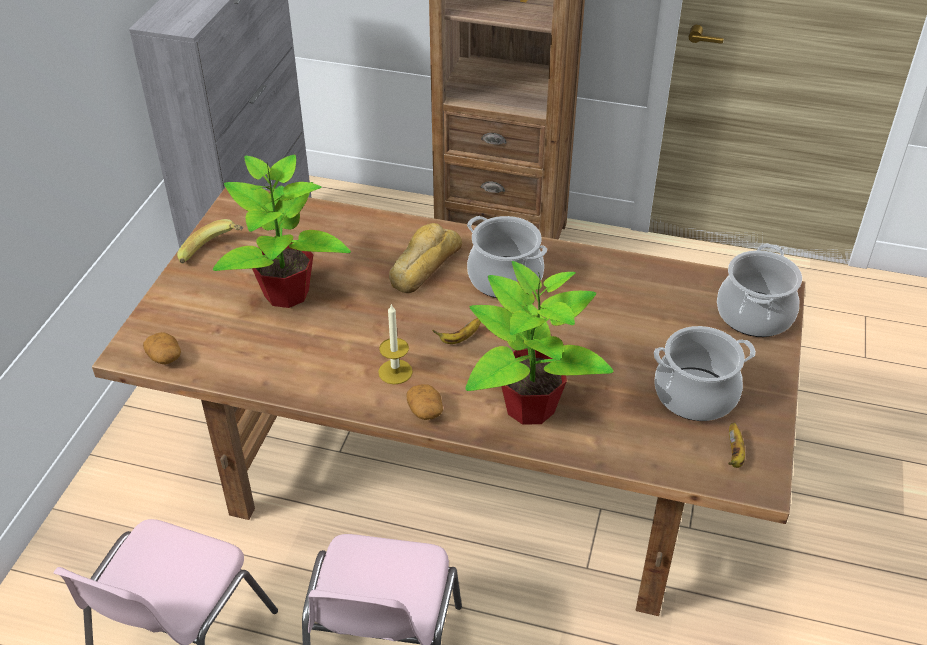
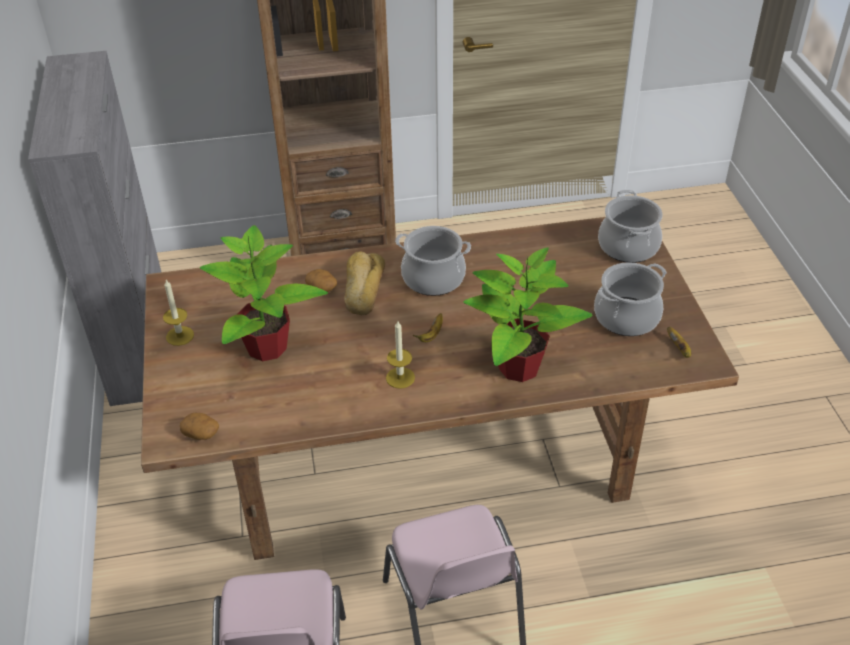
camera: 25 degrees left, 0 degrees up
(214, 253) = (180, 336): banana -> candle
(425, 410) = (444, 398): potato -> potato (322, 288)

